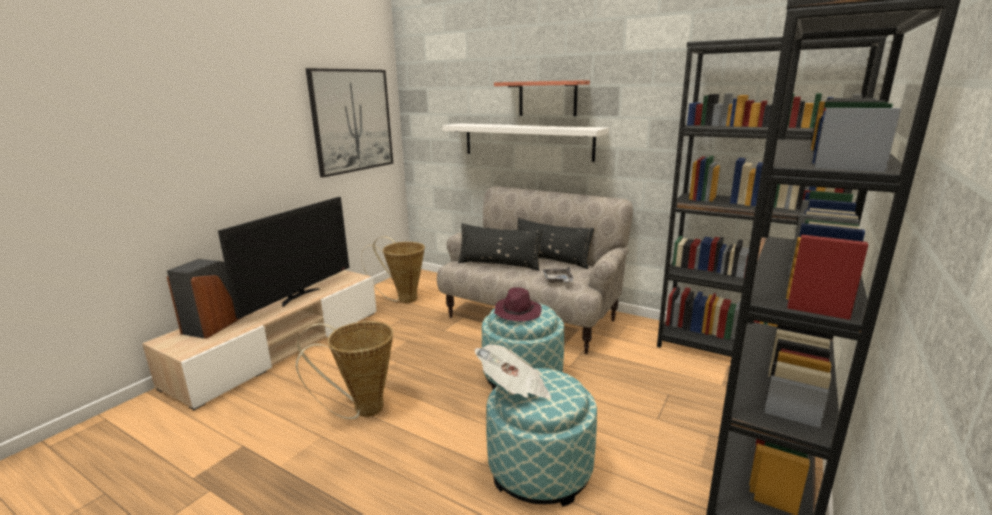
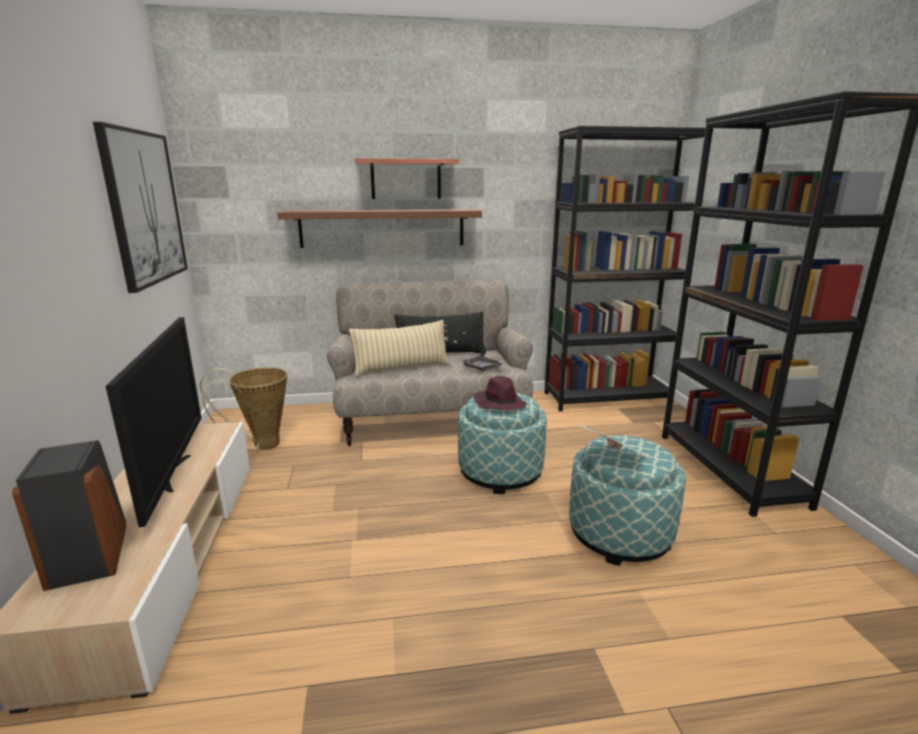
camera: 40 degrees left, 0 degrees up
(361, 410) = (396, 570): basket -> none
(499, 264) = (401, 368): black pillow -> beige pillow
(527, 141) = (382, 228): white shelf -> brown shelf

